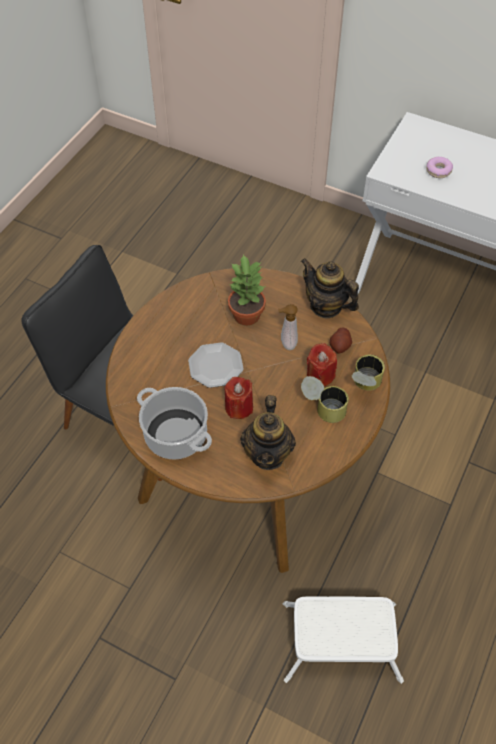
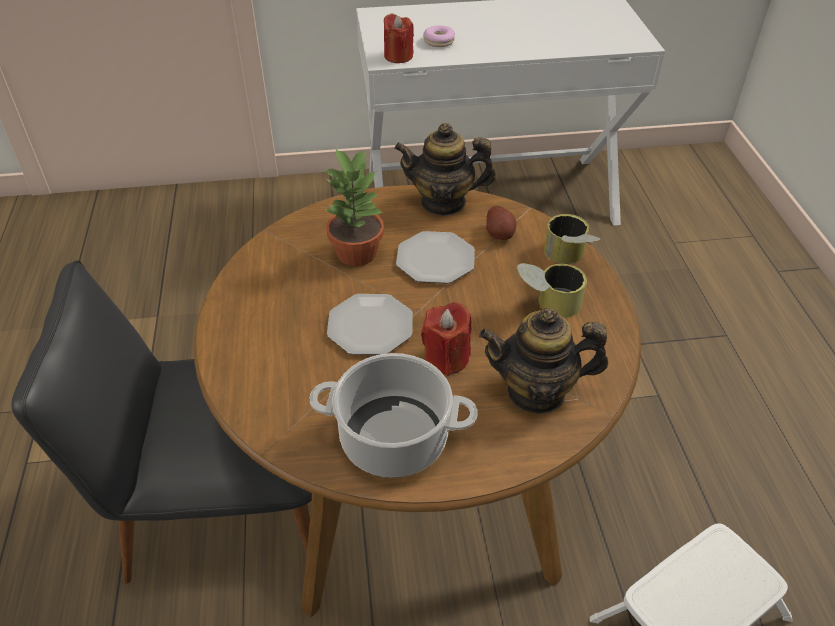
camera: 35 degrees left, 10 degrees down
(268, 454) = (536, 392): teapot -> teapot turned 120 degrees clockwise
(286, 344) = (436, 260): soap dispenser -> plate
(320, 375) = (508, 273): red candle -> red candle (398, 56)

